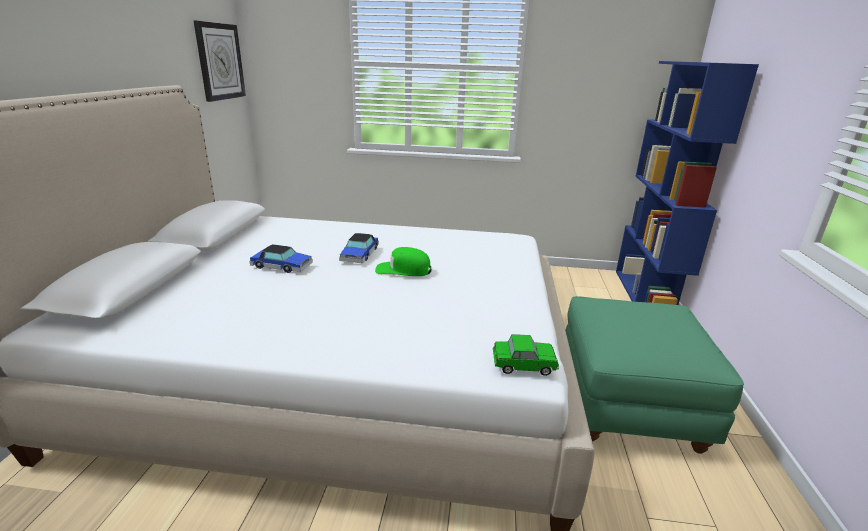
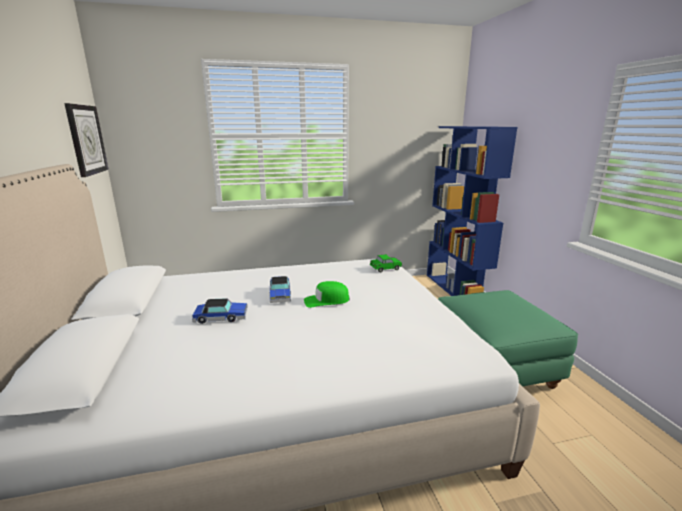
camera: 20 degrees left, 5 degrees down
(523, 365) = (476, 354): toy car -> toy car (385, 269)

